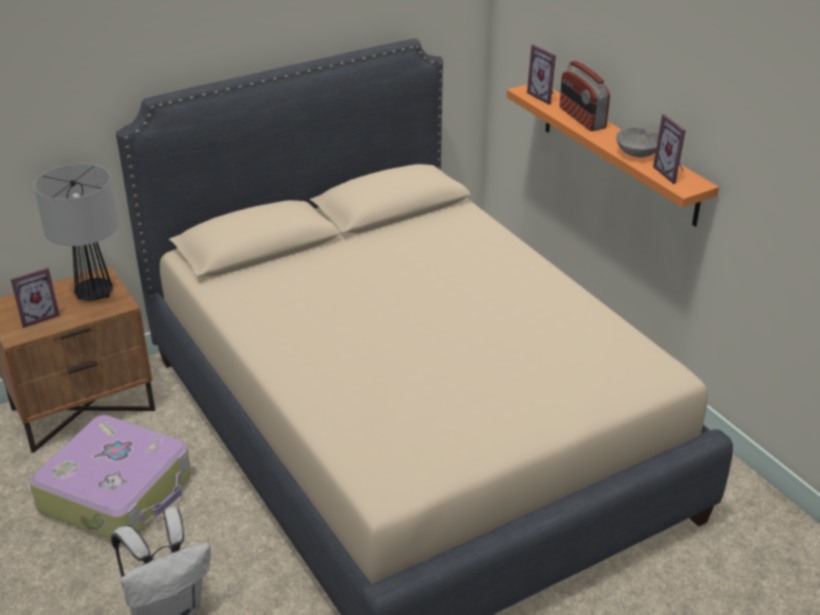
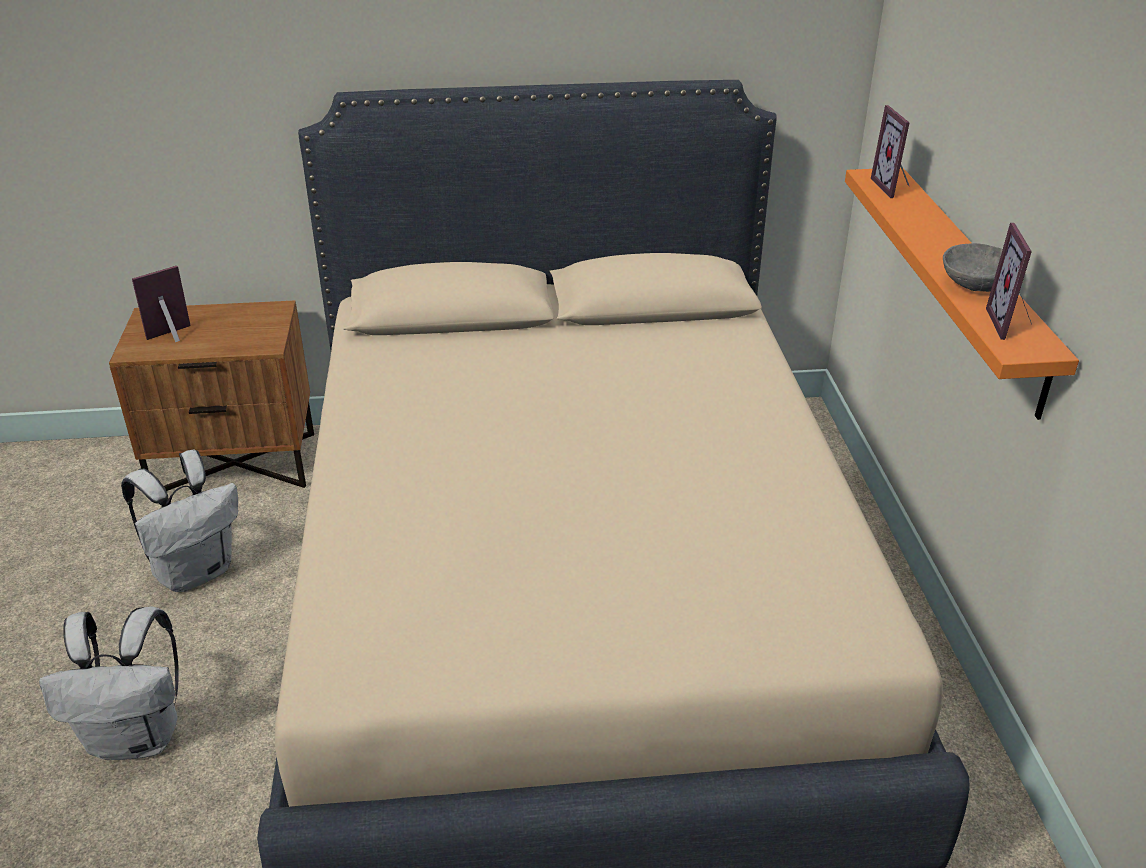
camera: 25 degrees right, 0 degrees up
(38, 316) = (173, 336): picture frame -> picture frame turned 150 degrees clockwise
(94, 293) = (250, 326): table lamp -> none
(118, 492) = (196, 571): suitcase -> white backpack
(581, 118) = (925, 223): radio -> none

